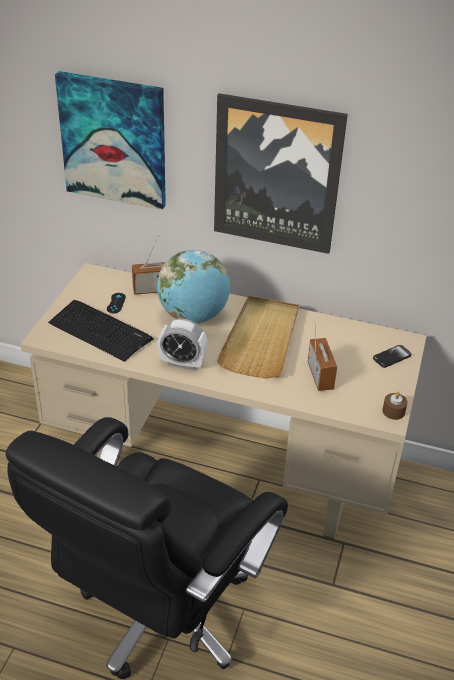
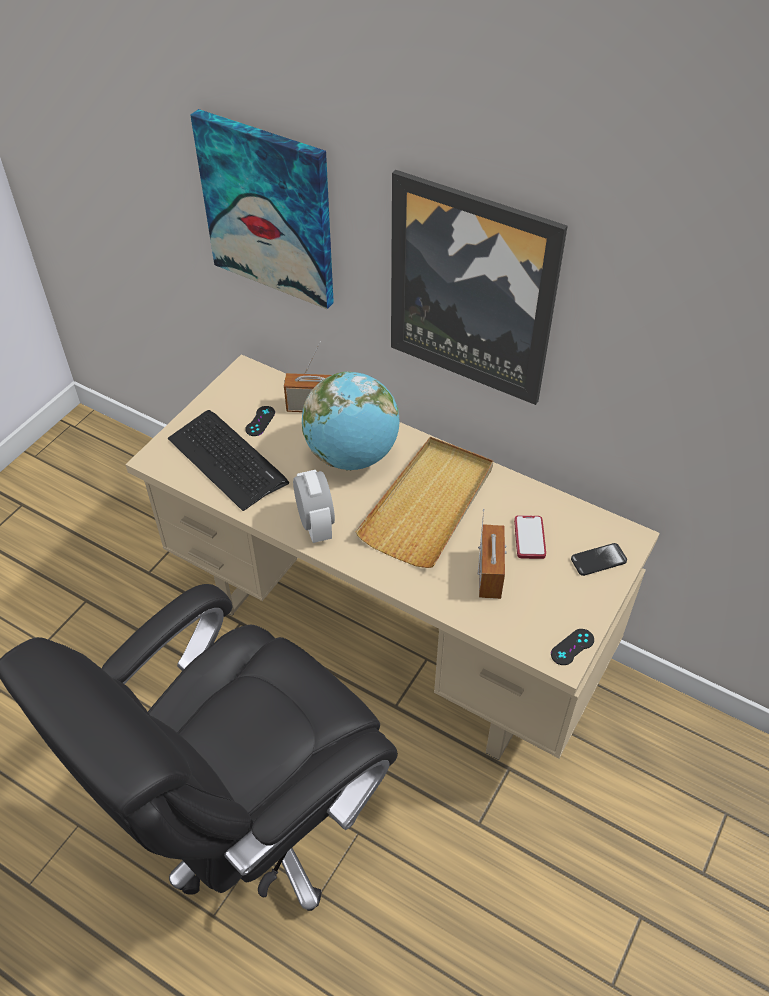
camera: 15 degrees right, 10 degrees up
(182, 363) = (315, 525): alarm clock -> alarm clock turned 135 degrees counterclockwise
(339, 350) = (529, 538): none -> phone
(393, 411) = (572, 647): brown candle -> black game controller

